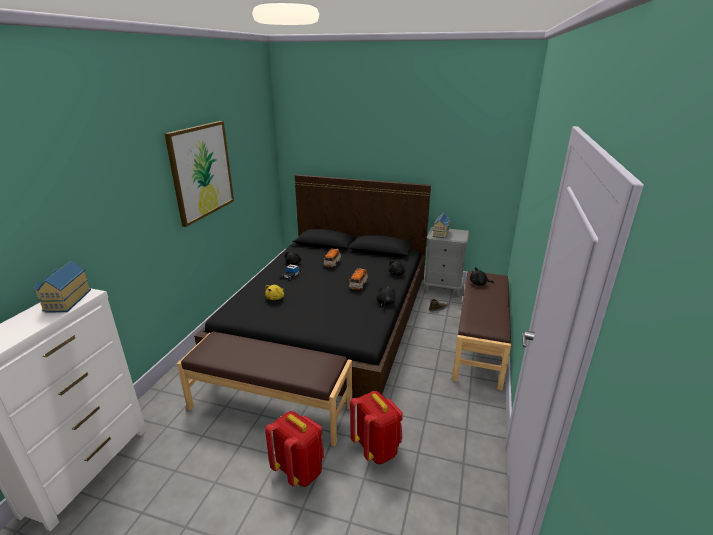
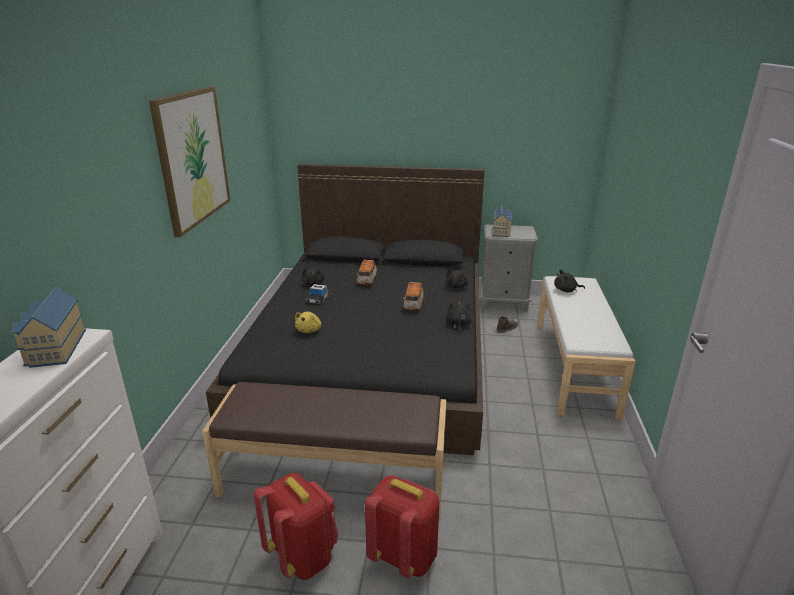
camera: 10 degrees left, 0 degrees up
(377, 448) = (495, 513): red backpack -> red backpack (303, 556)
(480, 343) = (575, 366): brown bench -> white bench

